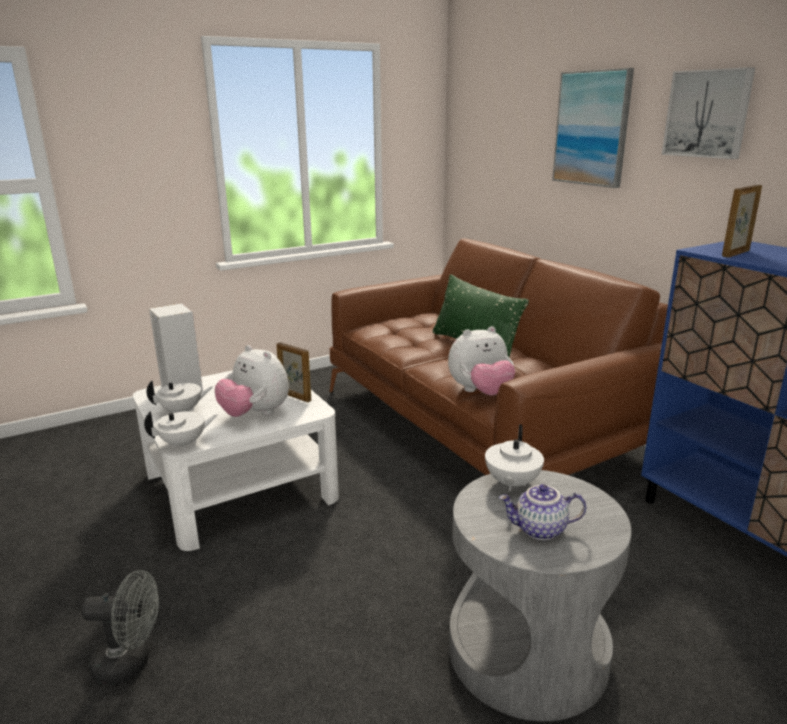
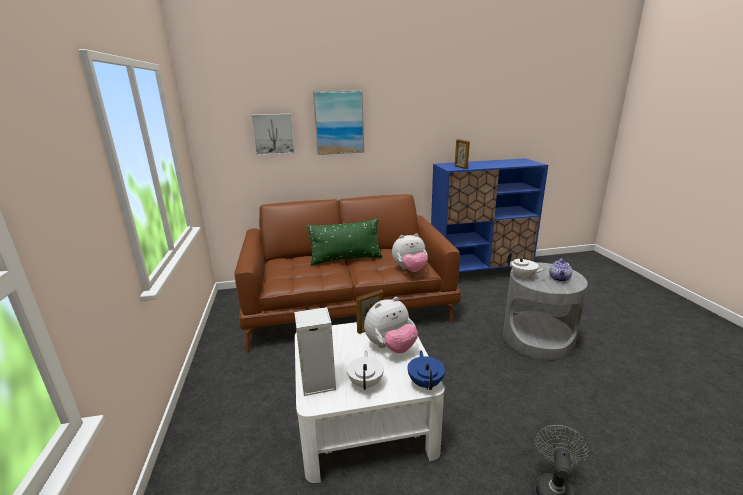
camera: 70 degrees left, 0 degrees up
(184, 444) = (425, 383): white teapot -> blue teapot
(480, 392) = (410, 270): plush toy -> plush toy turned 75 degrees clockwise
(708, 114) = (406, 112): picture -> picture (273, 134)

